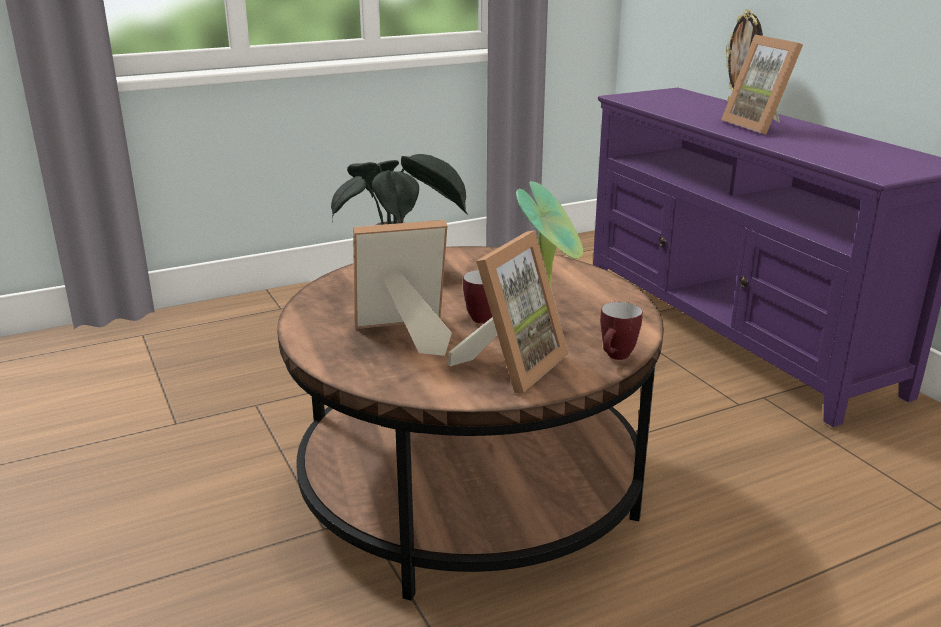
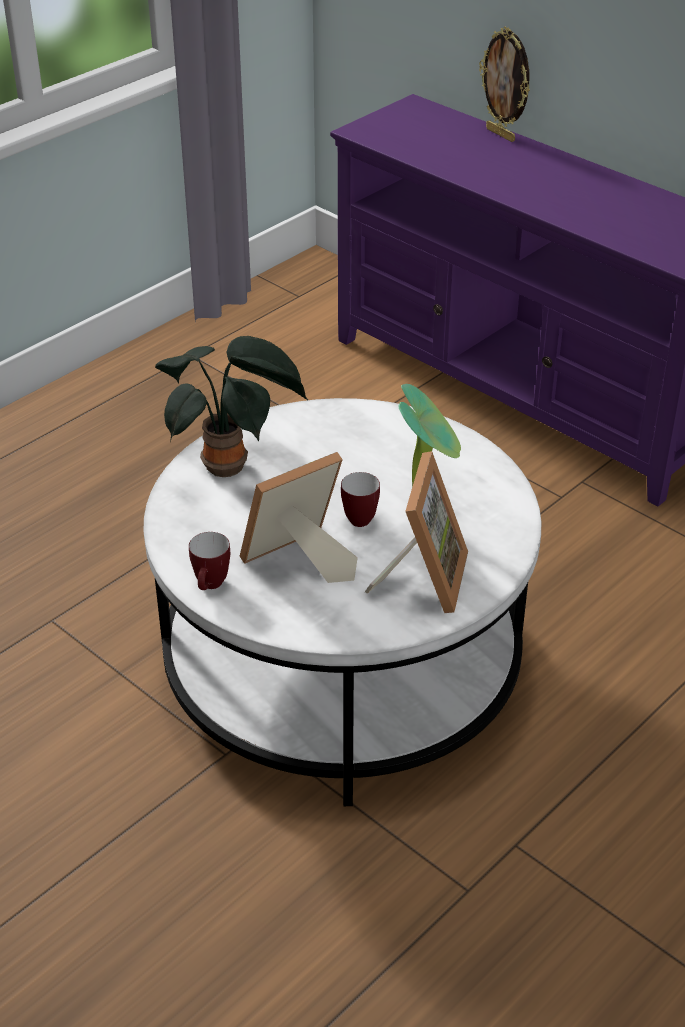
camera: 20 degrees left, 15 degrees up
(470, 485) = (342, 666): brown coffee table -> white coffee table
(616, 358) = (511, 545): mug -> mug (211, 586)
(761, 126) = (544, 179): picture frame -> none

